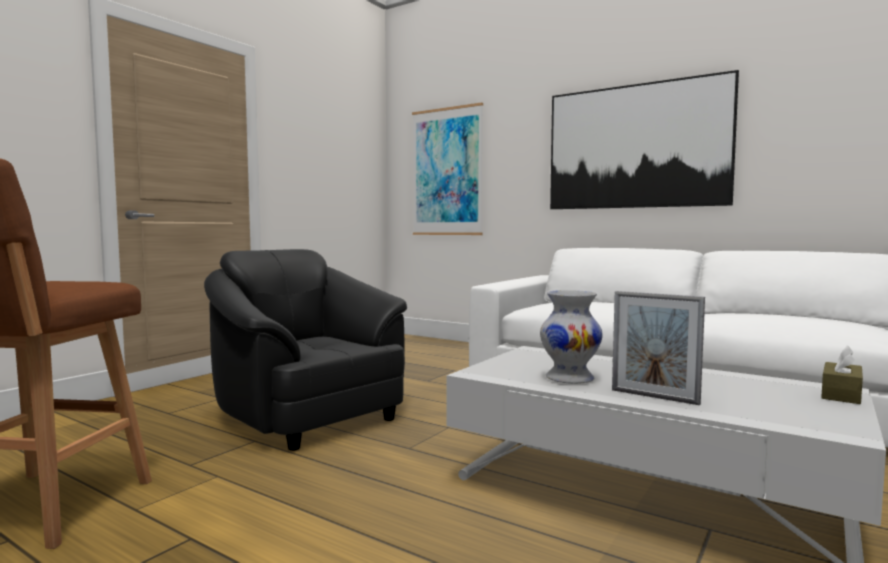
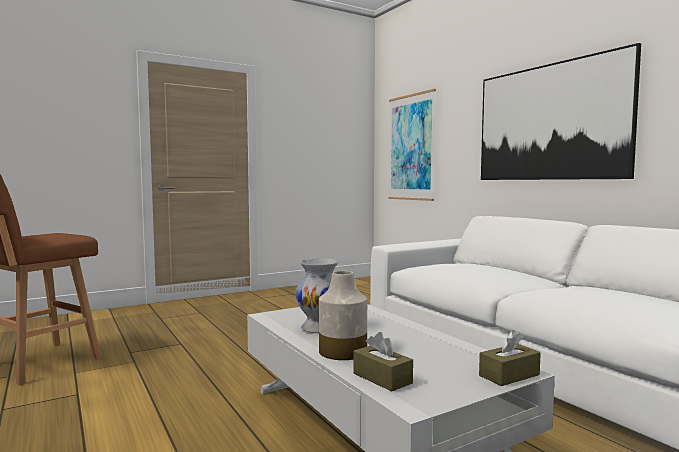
camera: 25 degrees right, 0 degrees up
(307, 416) = (230, 333): black armchair -> none
(654, 397) = (343, 351): picture frame -> beige vase
(756, 415) = (382, 378): none -> brown tissue box

